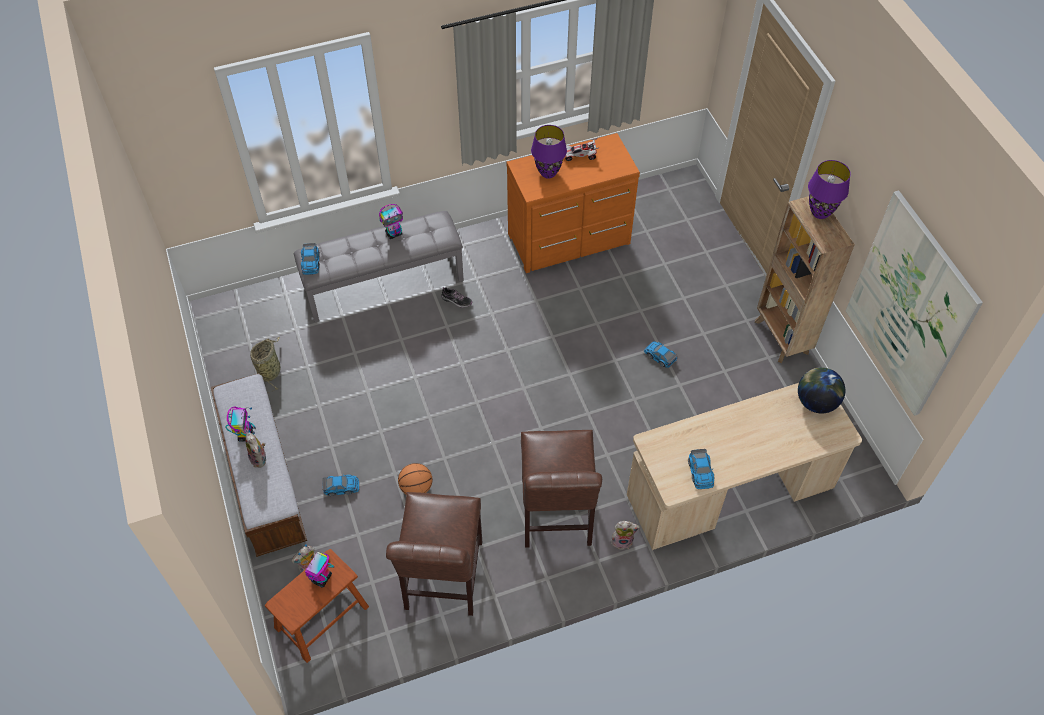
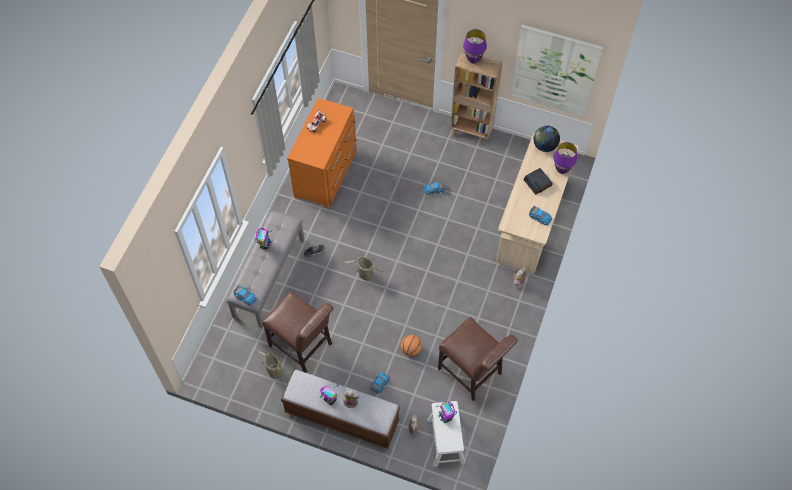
camera: 50 degrees left, 5 degrees up
(322, 617) = (446, 441): brown stool -> white stool
(474, 368) = (364, 274): none -> basket
(548, 173) = (314, 146): purple table lamp -> purple table lamp (562, 170)
(555, 516) = (481, 300): brown chair -> brown chair (303, 347)
(750, 433) = (538, 183): none -> alarm clock

